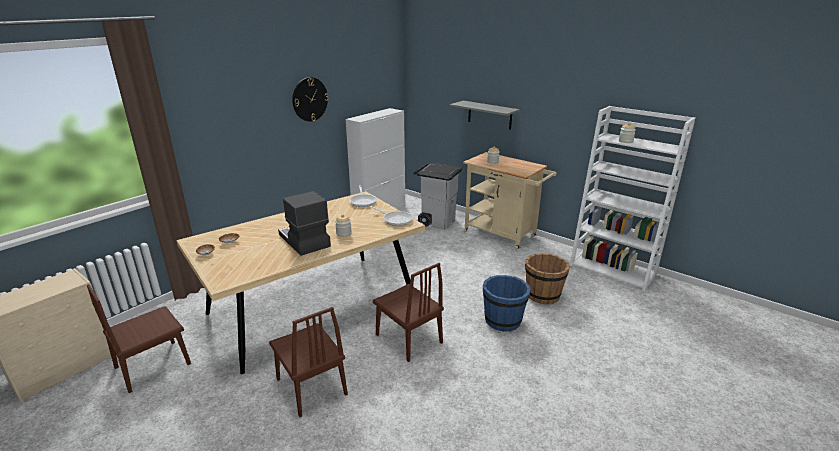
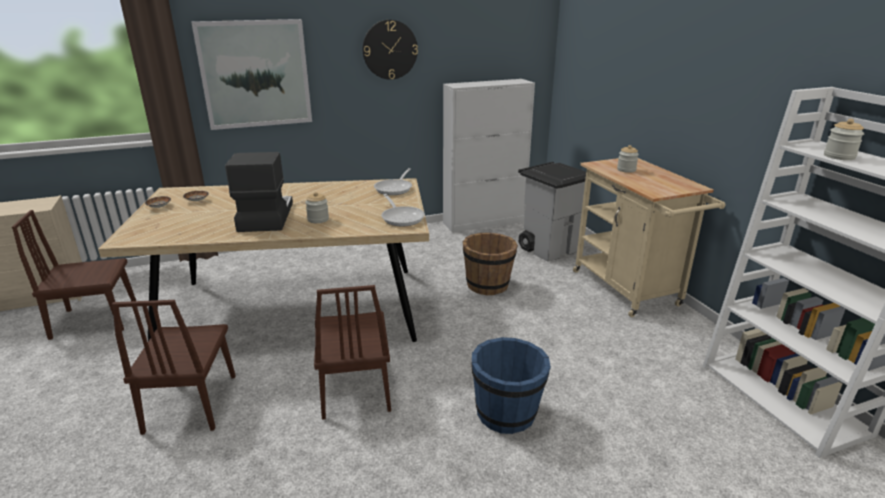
camera: 30 degrees right, 0 degrees up
(220, 132) = (255, 74): none -> picture
(489, 115) = (646, 97): grey shelf -> none
(543, 295) = (609, 397): brown bucket -> brown bucket (488, 285)

